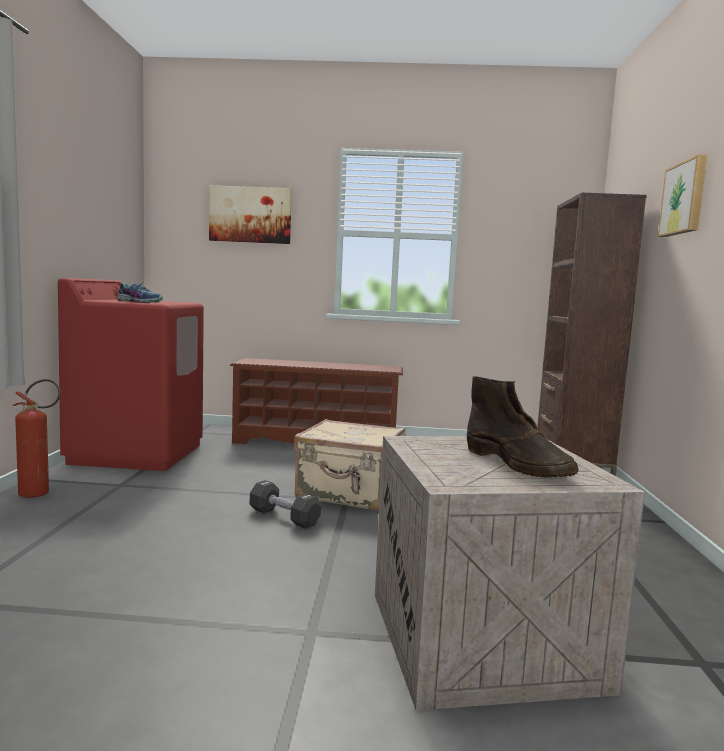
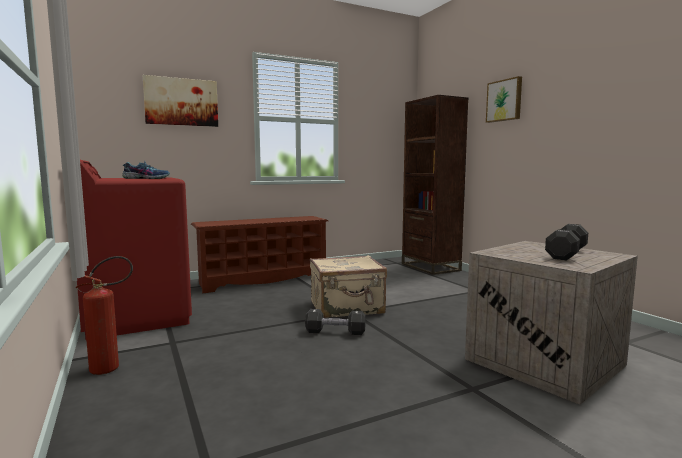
camera: 30 degrees left, 0 degrees up
(517, 464) = (566, 254): brown boot -> black dumbbell

